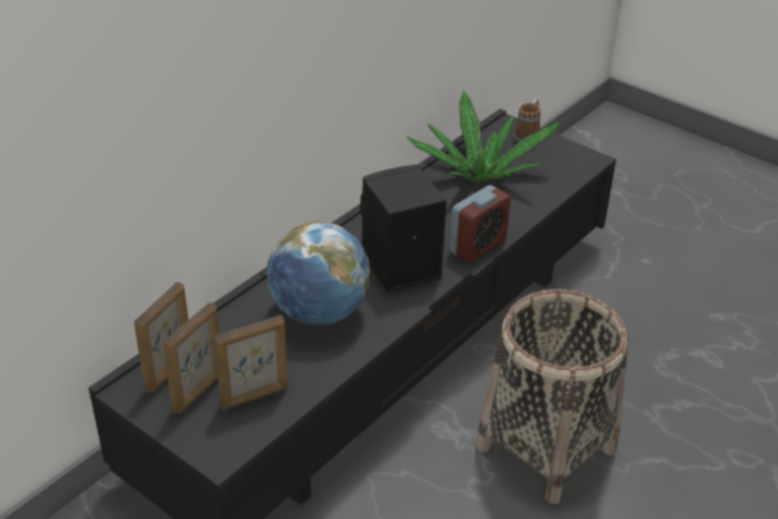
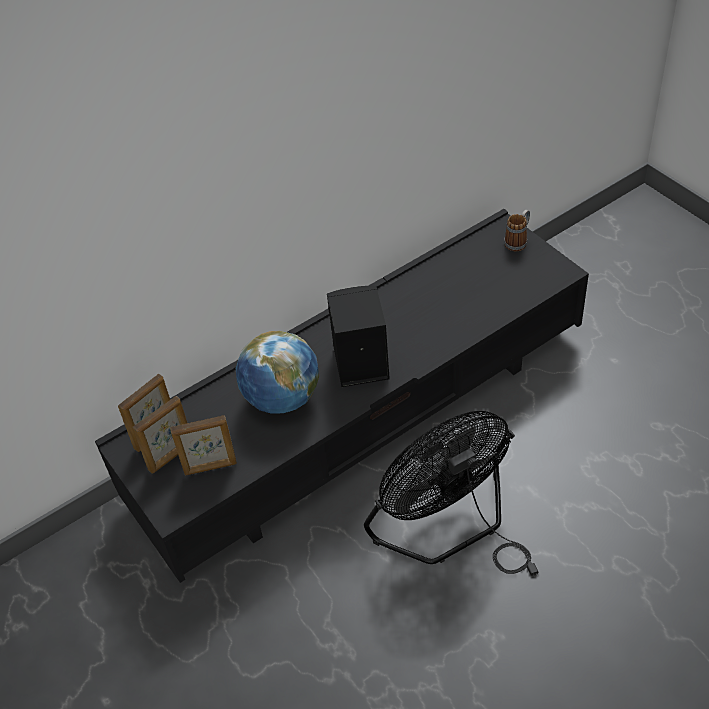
camera: 20 degrees right, 10 degrees up
(477, 247) = (431, 351): alarm clock -> none
(479, 177) = (459, 280): potted plant -> none
(545, 449) = (458, 528): basket -> black fan

